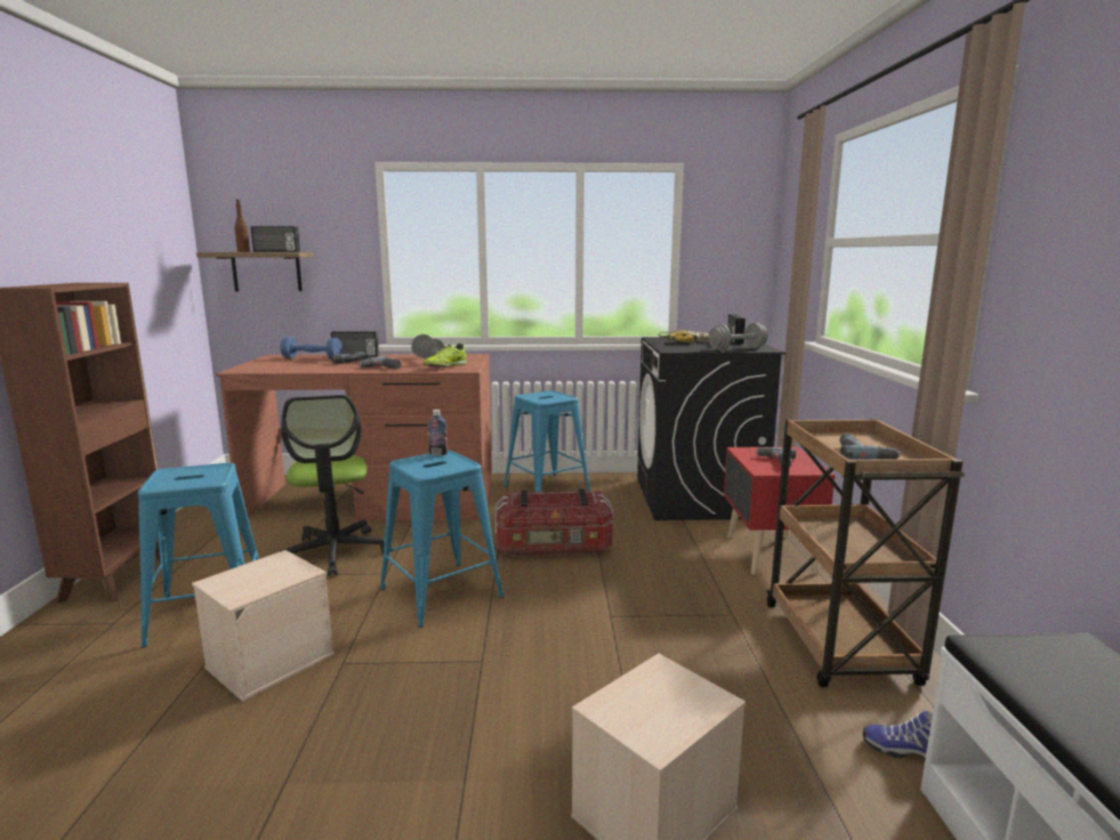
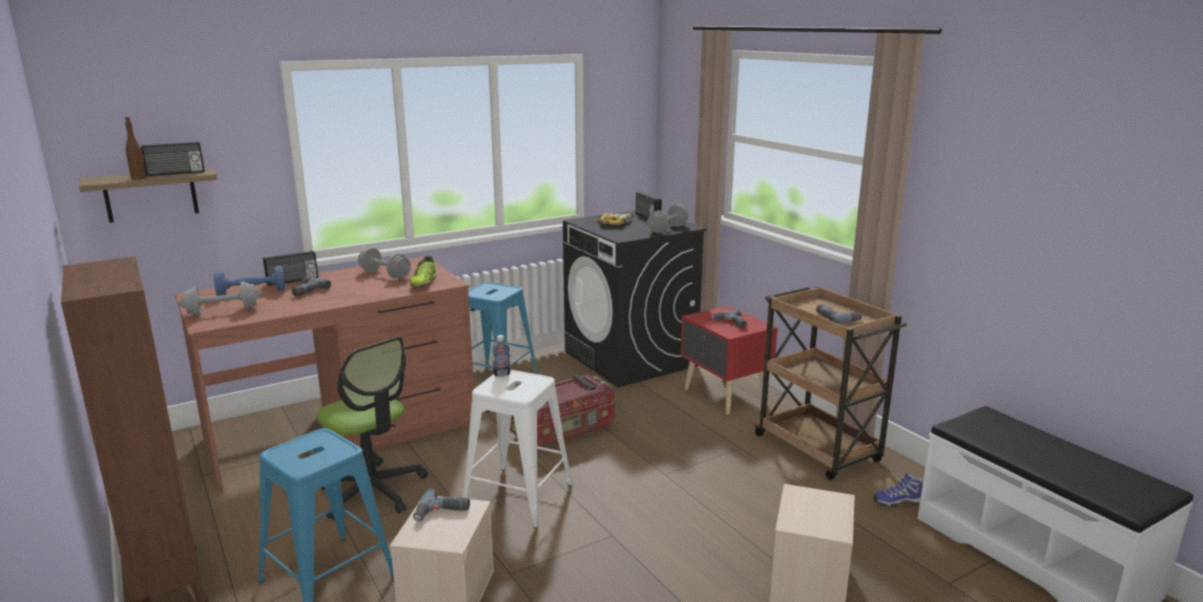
camera: 30 degrees left, 5 degrees up
(267, 365) = (223, 311): none -> grey dumbbell
(381, 368) = (361, 294): power drill -> power drill (442, 513)
(441, 592) = (518, 496): blue stool -> white stool

